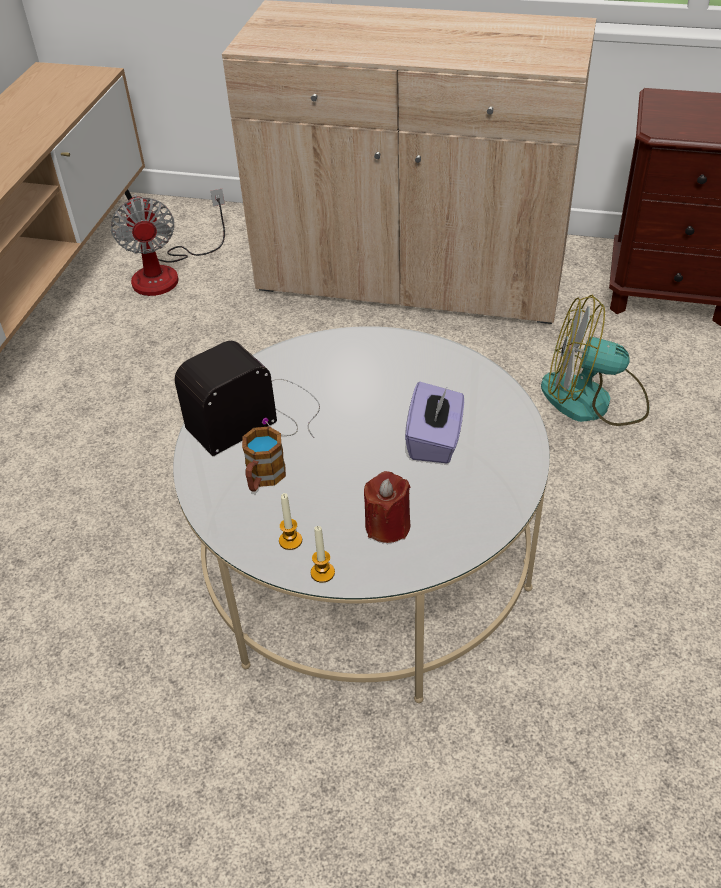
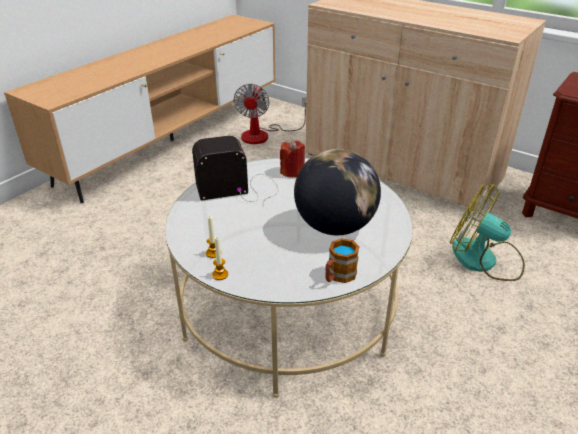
camera: 20 degrees right, 10 degrees down
(263, 478) = (220, 218): mug -> mug (338, 276)
(387, 526) = (276, 262): red candle -> red candle (292, 172)
(435, 440) = (335, 226): purple tissue box -> globe

